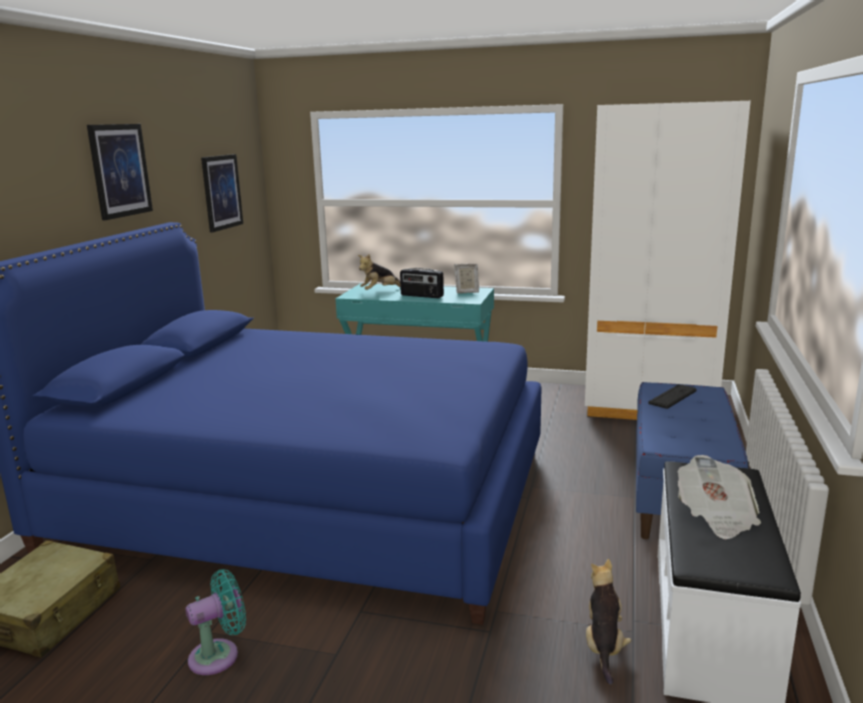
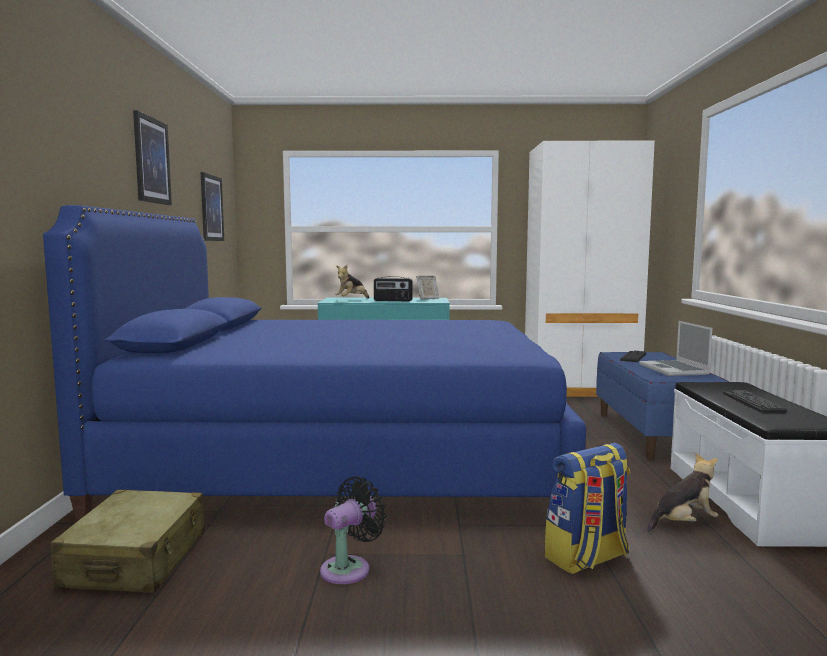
camera: 15 degrees left, 10 degrees down
(219, 655) = (349, 568): turquoise fan -> black fan
(457, 681) = (587, 558): none -> backpack
(604, 646) = (683, 523): plush toy -> plush toy turned 75 degrees clockwise
(698, 429) = (674, 370): none -> laptop
(716, 516) = (753, 402): newspaper -> keyboard

